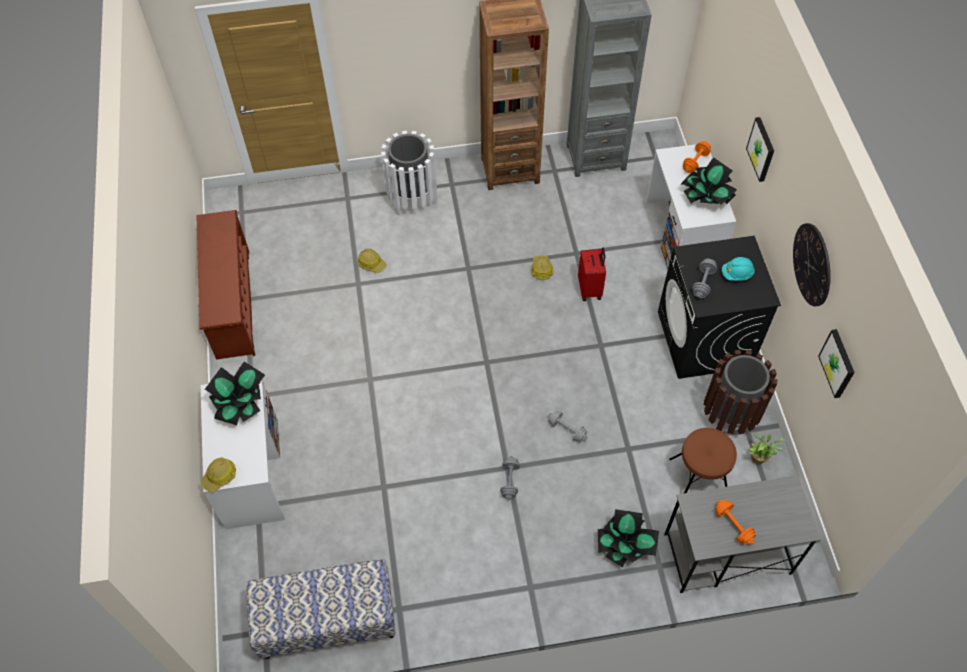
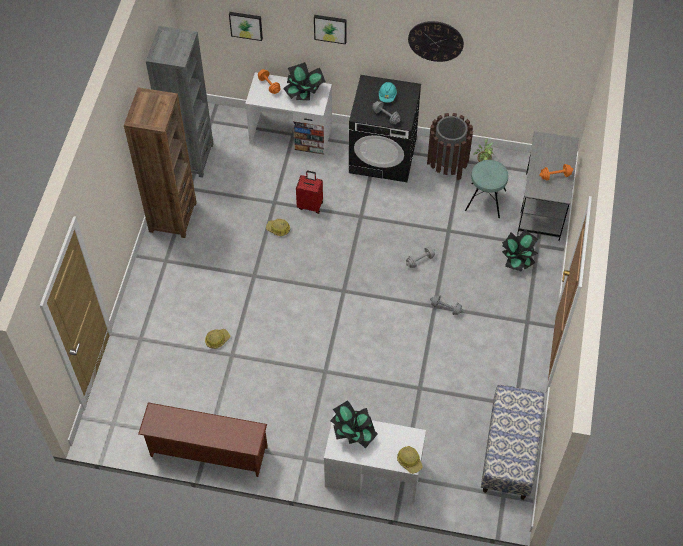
camera: 70 degrees left, 0 degrees up
(412, 198) = (166, 292): white trash can -> none
(698, 479) = (485, 200): brown stool -> turquoise stool
(838, 363) = (499, 63): picture -> picture (246, 25)

